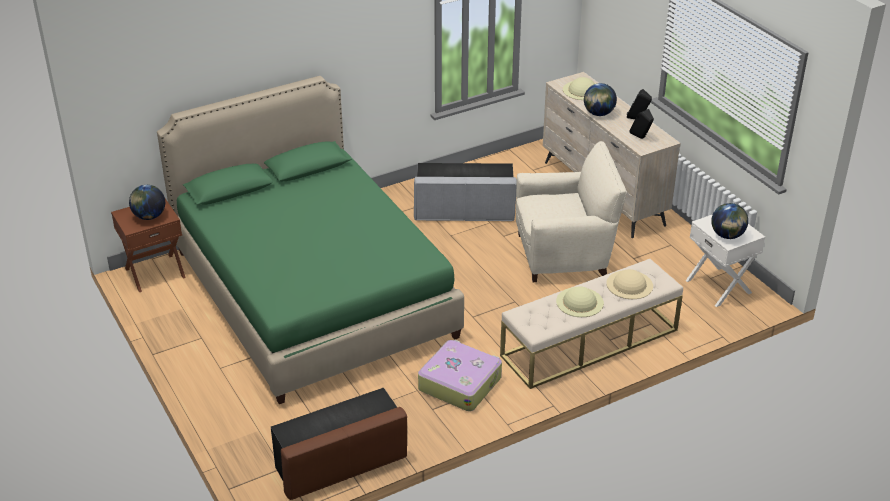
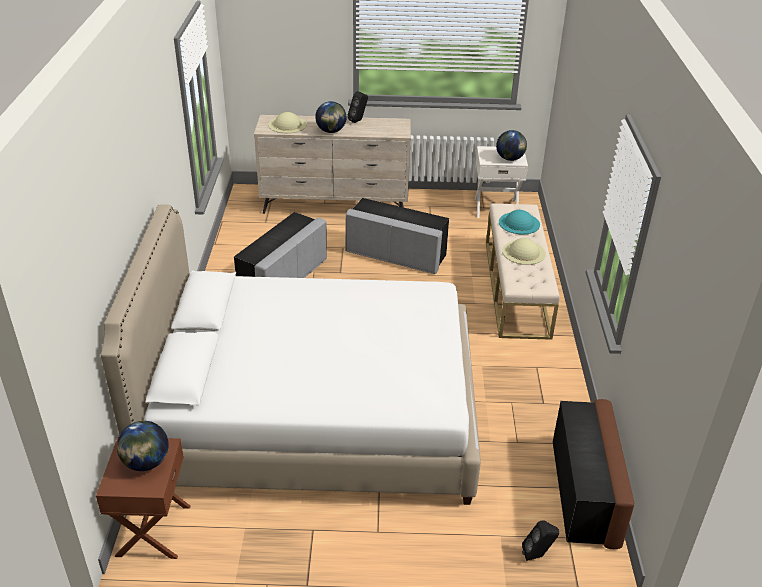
camera: 60 degrees left, 0 degrees up
(313, 293) = (314, 415): green bed -> white bed
(460, 383) = (519, 373): suitcase -> none
(564, 255) = (396, 254): beige armchair -> grey ottoman
(629, 284) = (519, 223): beige hat -> turquoise hat
(641, 138) = (386, 129): black speaker -> black speaker (537, 555)

